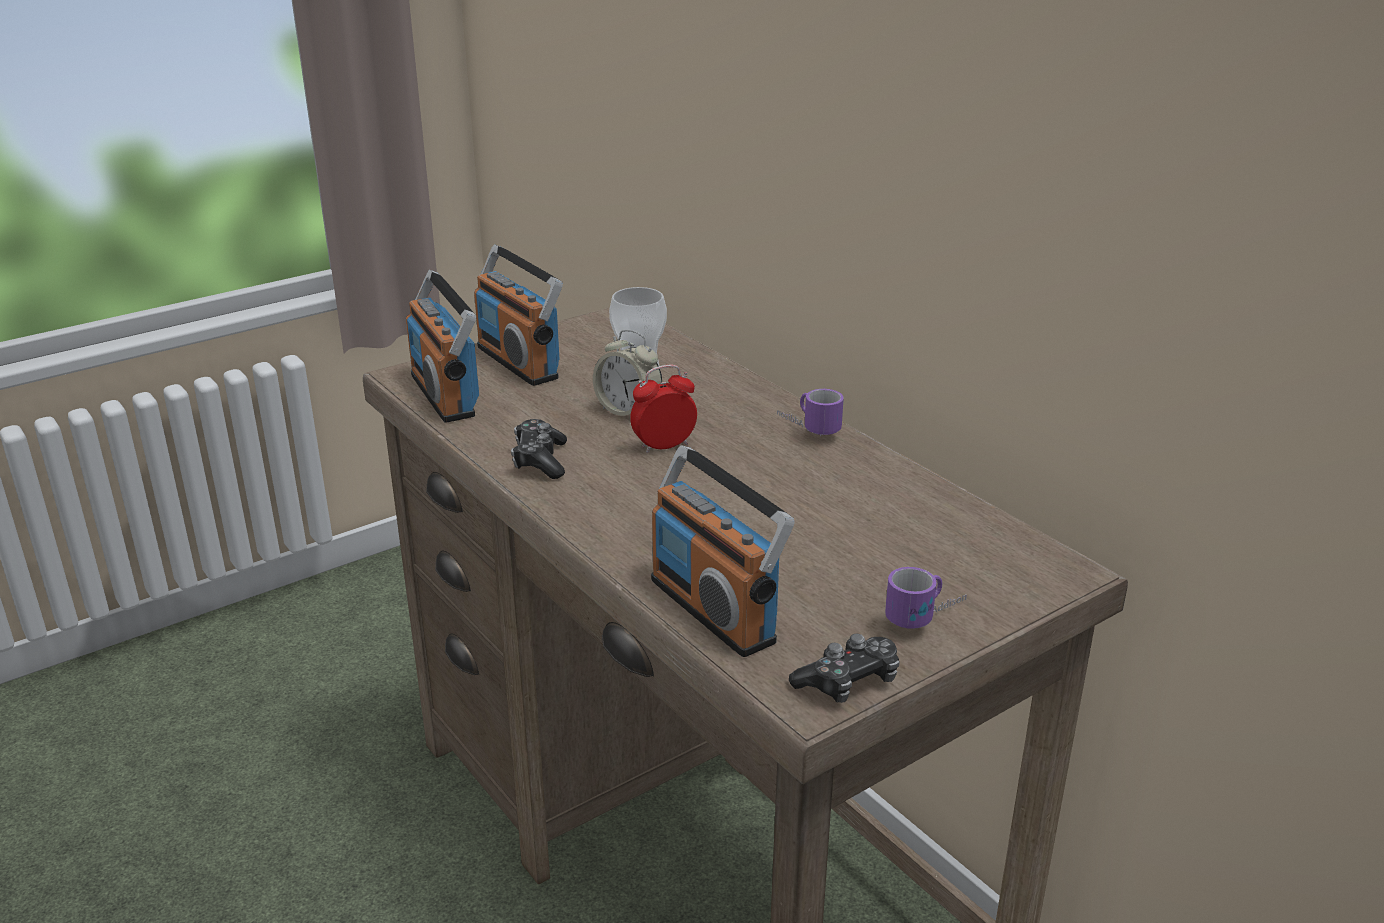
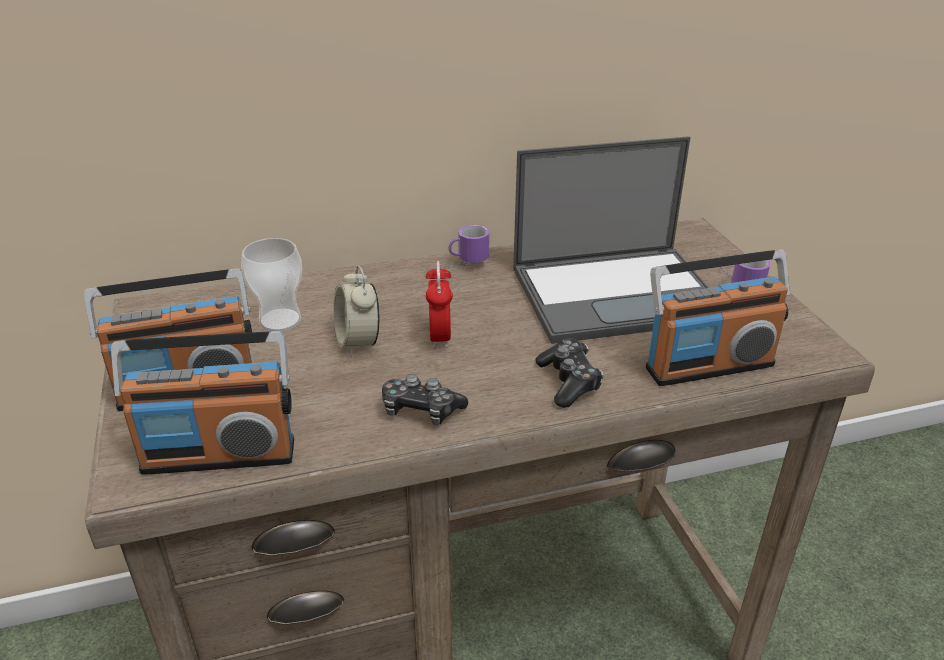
camera: 70 degrees left, 5 degrees up
(628, 411) = (358, 342): alarm clock -> alarm clock turned 105 degrees clockwise
(834, 533) = (618, 293): none -> laptop
(848, 682) = (806, 331): game controller -> game controller (569, 382)

